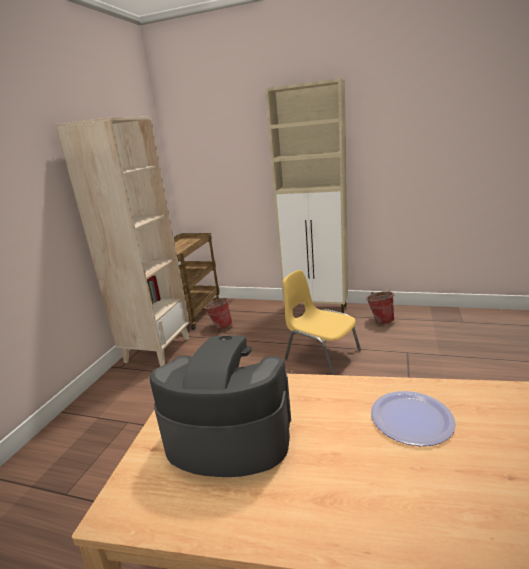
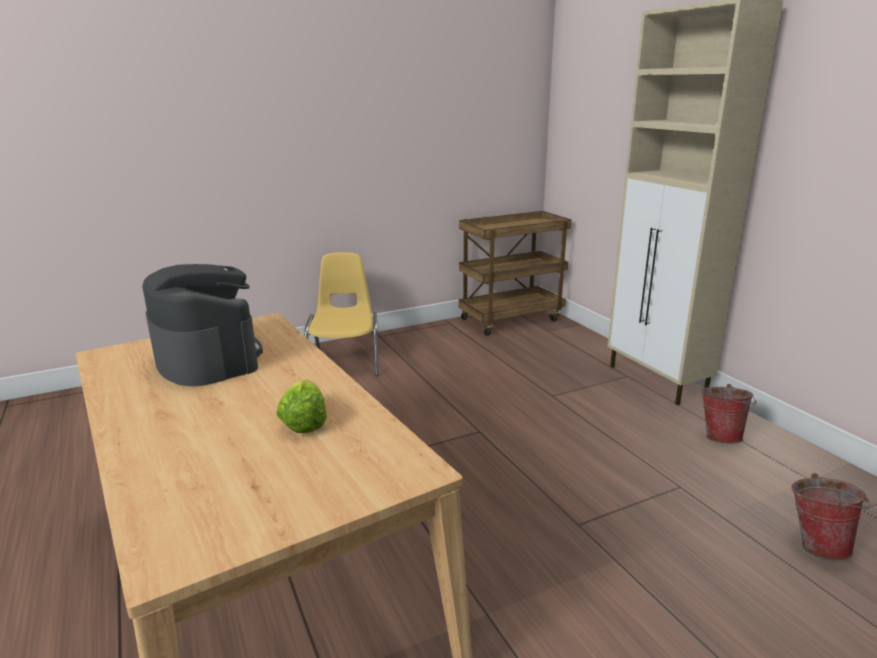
camera: 45 degrees right, 0 degrees up
(157, 349) = (428, 337): beige bookcase -> none
(220, 326) = (516, 344): bucket -> bucket (816, 544)
(321, 354) = (566, 426): yellow chair -> yellow chair (345, 361)
(411, 419) = (304, 422): plate -> lettuce

